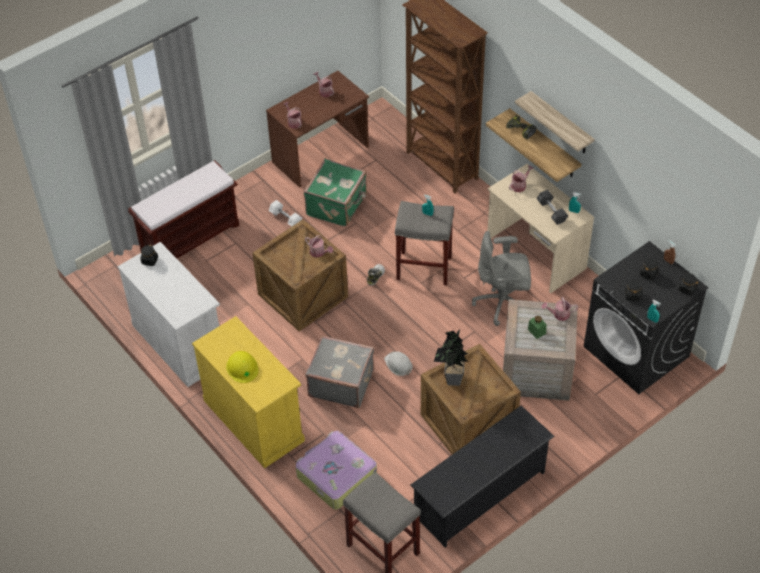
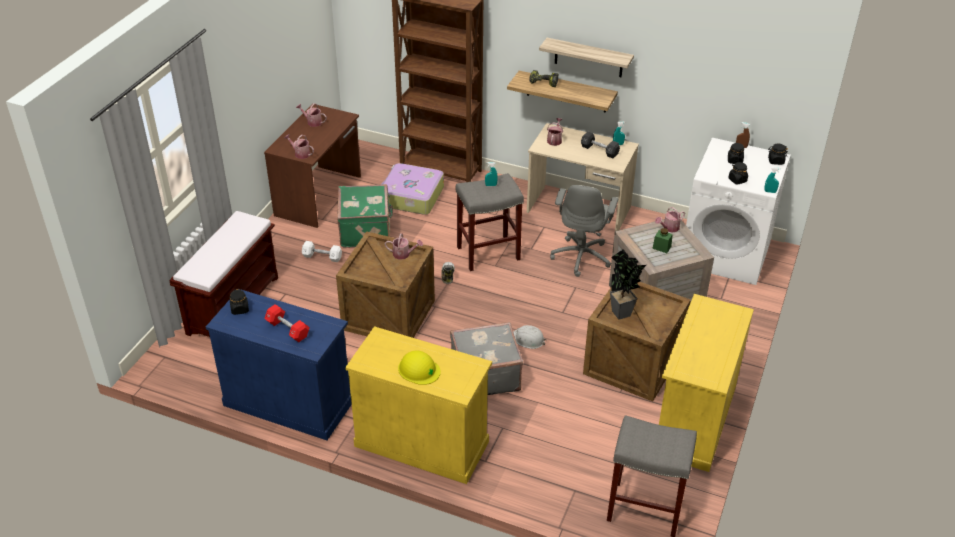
camera: 30 degrees left, 10 degrees down
(172, 293) = (287, 329): none -> red dumbbell
(179, 343) = (288, 403): white cabinet -> blue cabinet
(335, 475) = (544, 460): suitcase -> suitcase (411, 197)
(480, 495) = (694, 420): black shoe rack -> yellow cabinet
(502, 303) = (581, 256): grey office chair -> grey office chair turned 45 degrees counterclockwise
(637, 352) = (726, 254): black washing machine -> white washing machine

